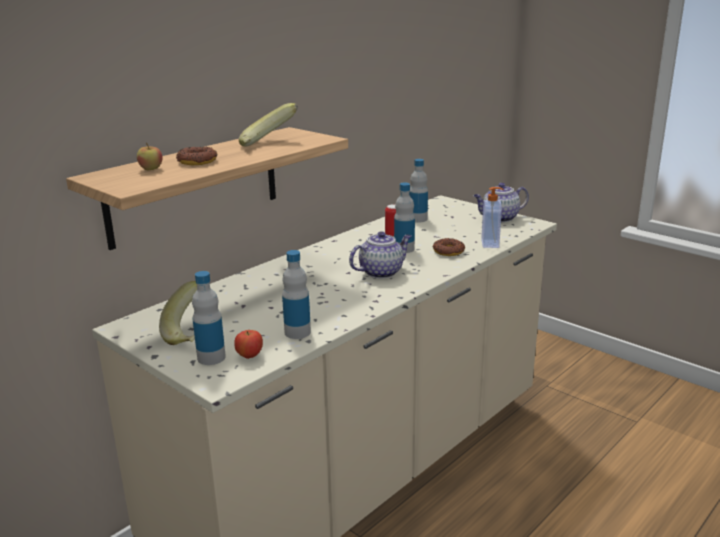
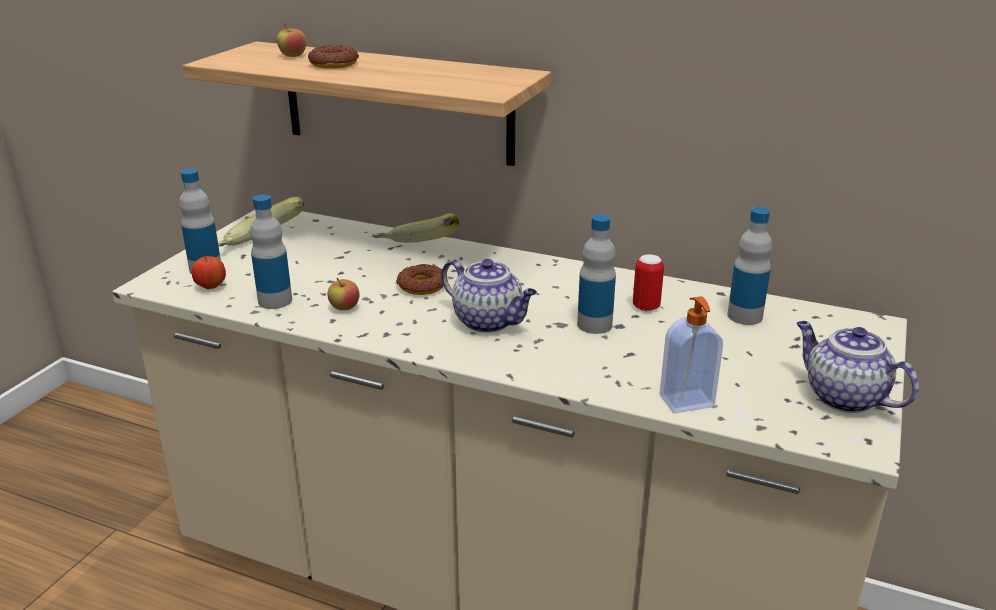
camera: 70 degrees right, 5 degrees up
(268, 144) = (433, 76): banana -> banana (416, 251)
(329, 310) = (344, 308): none -> apple
(448, 251) = (615, 364): donut -> donut (422, 286)

